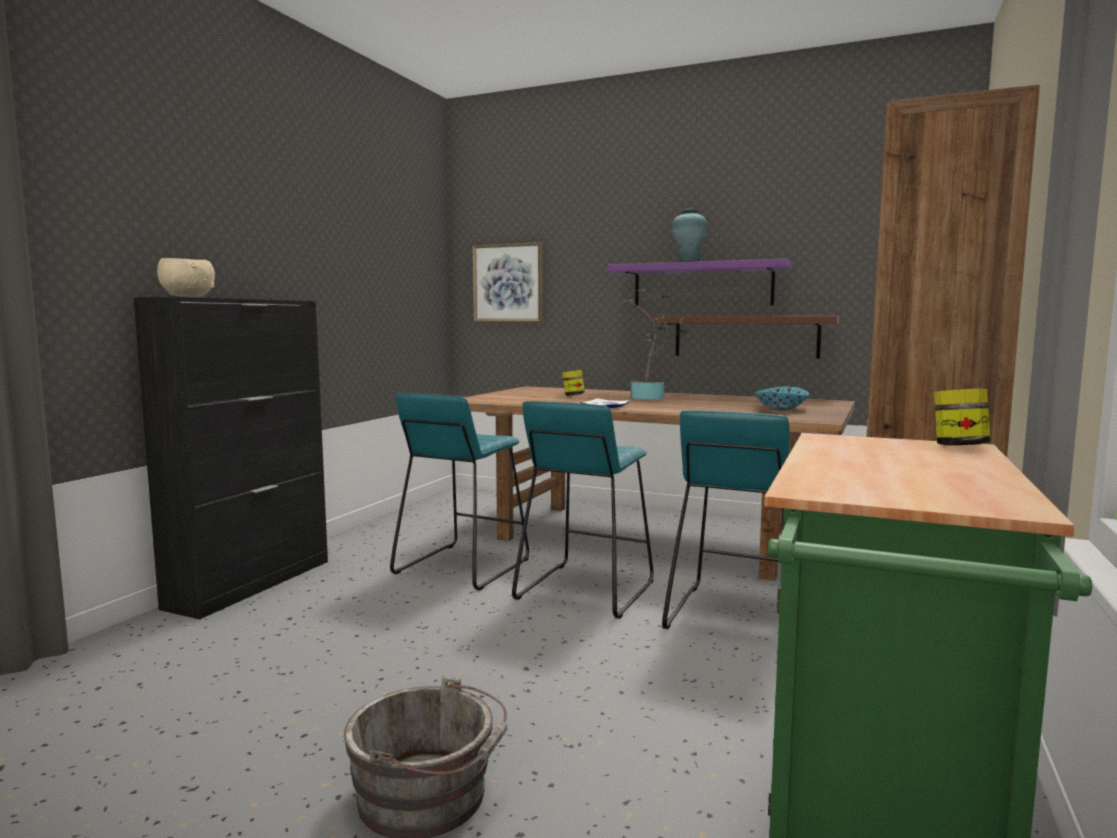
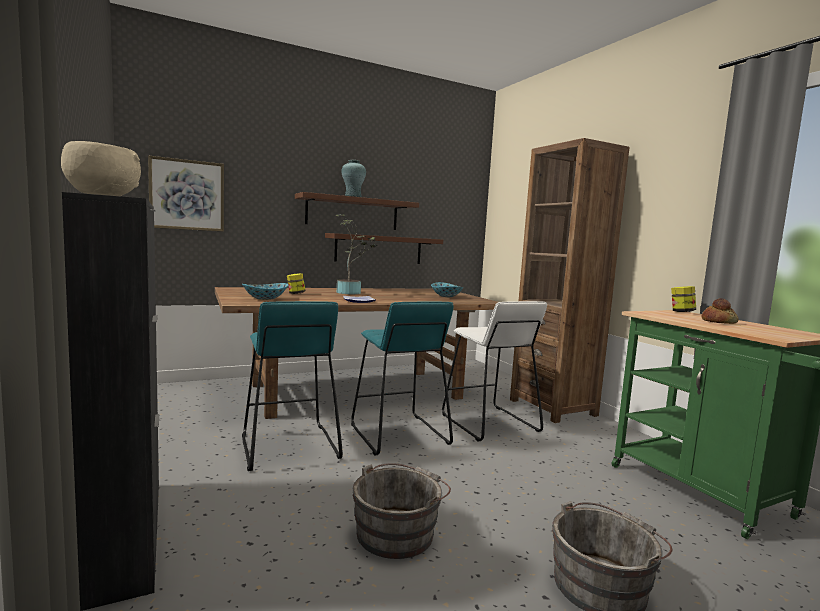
camera: 50 degrees left, 0 degrees up
(383, 660) = (398, 531): none -> grey bucket
(513, 398) = (265, 298): none -> bowl
(702, 285) = (352, 213): purple shelf -> brown shelf
(735, 616) = (488, 423): turquoise stool -> white stool
(904, 463) = (718, 321): none -> bread

